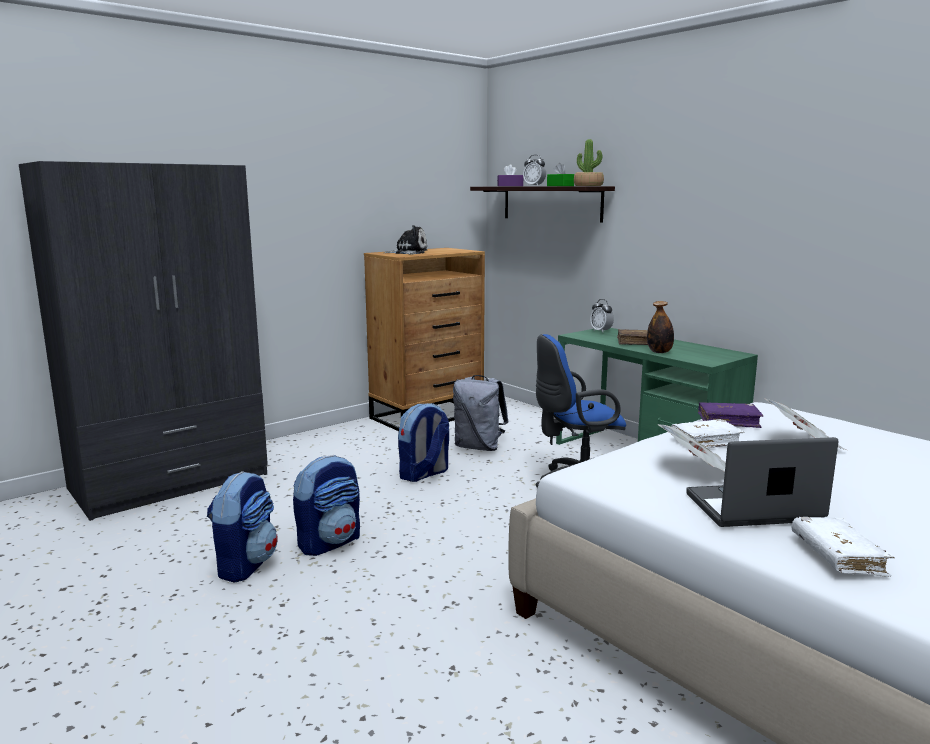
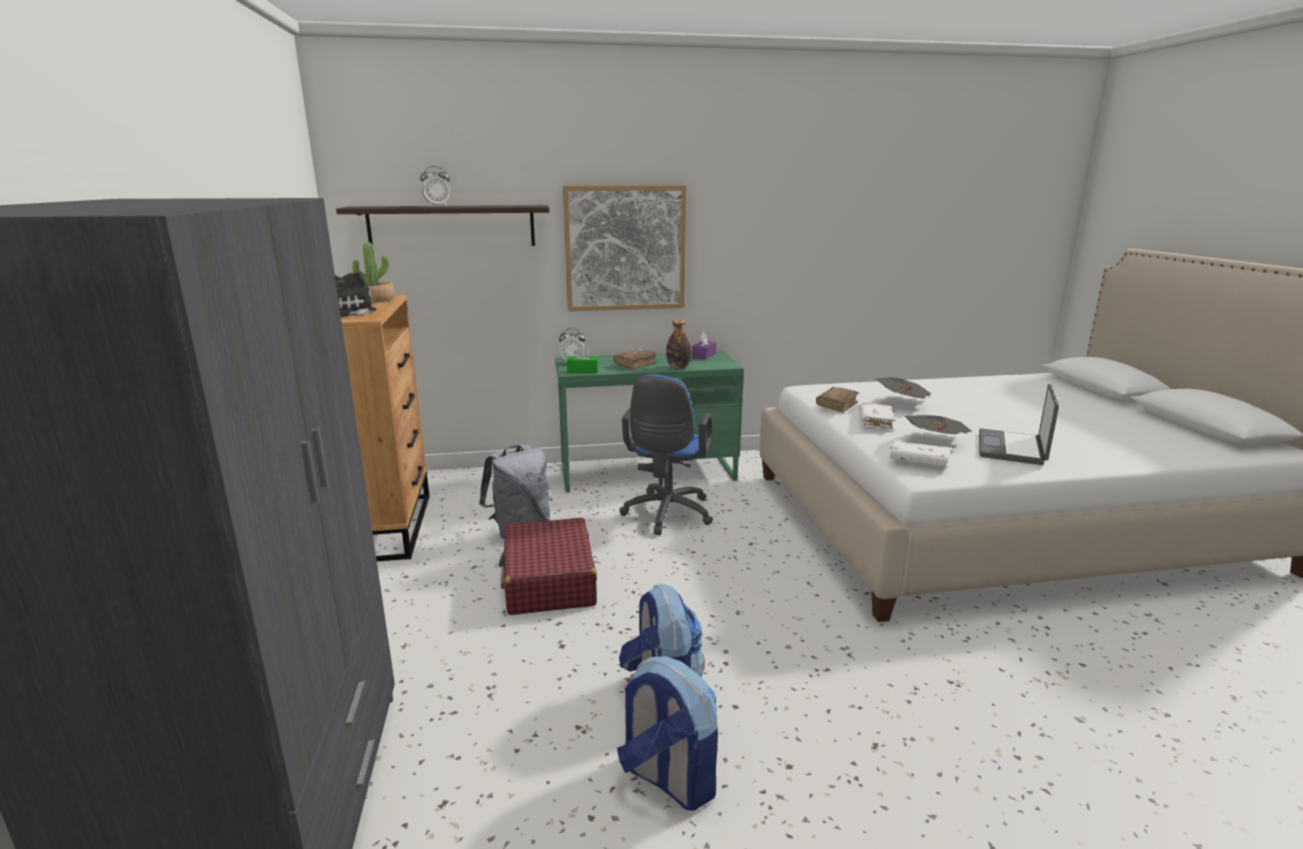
camera: 60 degrees left, 5 degrees up
(424, 474) = (549, 581): backpack -> red suitcase
(510, 186) = (393, 206): purple tissue box -> purple tissue box (703, 355)
(560, 186) = (480, 205): green tissue box -> green tissue box (582, 371)
(588, 186) = (525, 205): potted plant -> potted plant (376, 300)
(673, 230) = (625, 248): none -> picture
(728, 421) = (837, 405): purple book -> brown book
(837, 556) = (1090, 453): white book -> white book (918, 462)

